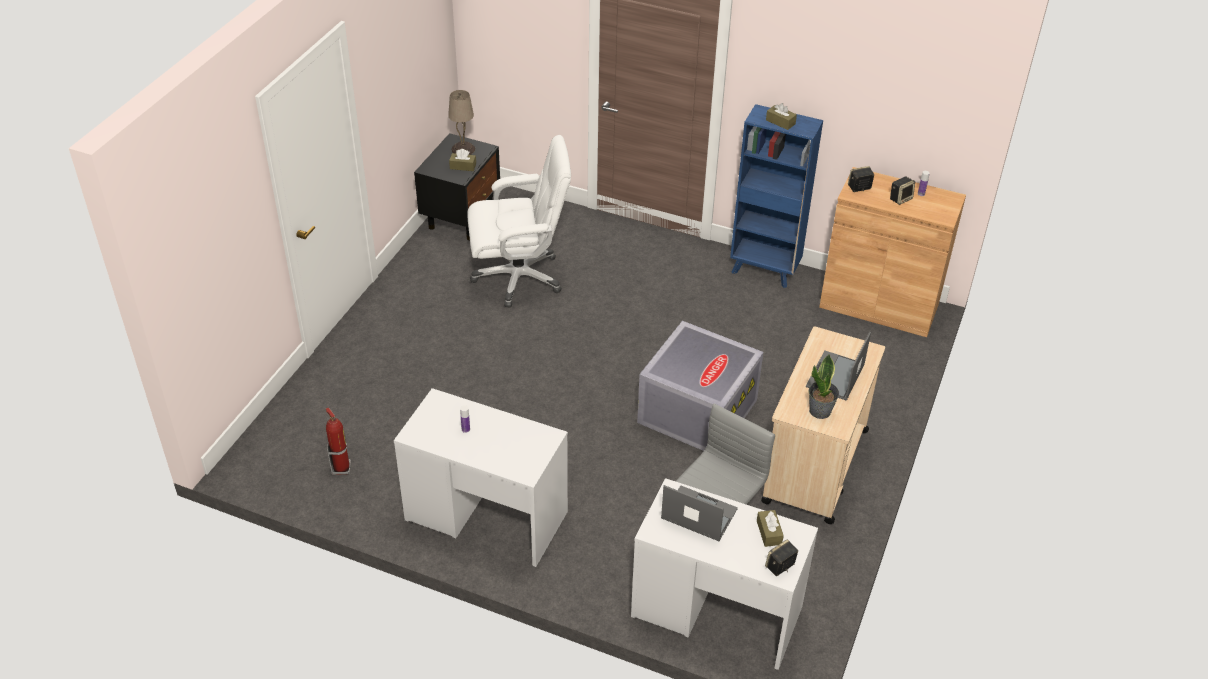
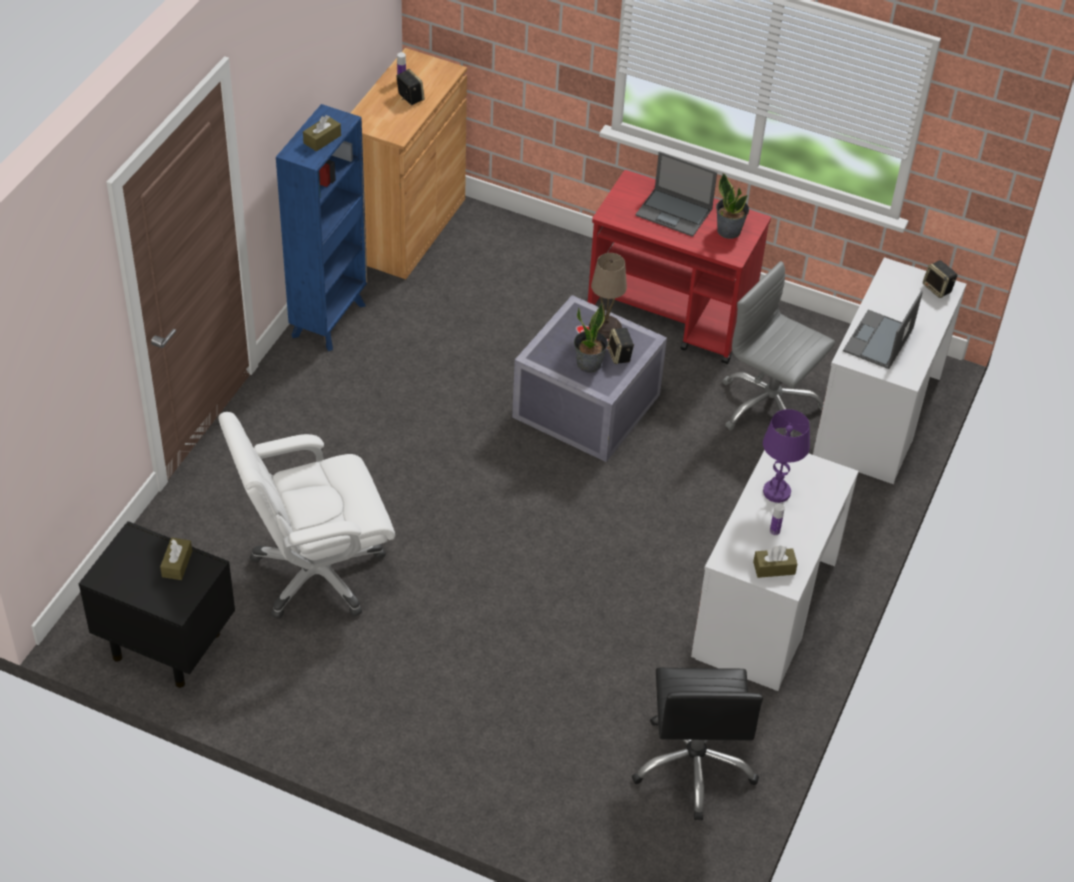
camera: 90 degrees left, 5 degrees up
(341, 468) = (694, 765): fire extinguisher -> black office chair
(462, 149) = (129, 565): beige table lamp -> beige table lamp (605, 327)
(508, 432) = (776, 492): none -> purple table lamp
(519, 277) = (315, 573): white office chair -> white office chair turned 105 degrees counterclockwise
(683, 361) = (589, 364): none -> potted plant
(769, 532) = (896, 291): brown tissue box -> brown tissue box (774, 568)
(815, 466) = (671, 317): beige cart -> red cart
(859, 188) = (385, 126): speaker -> speaker (620, 355)

